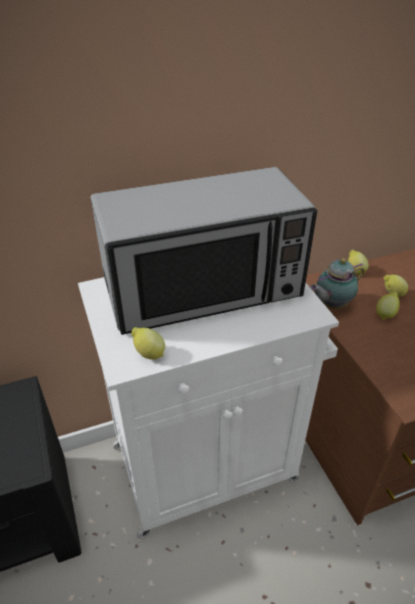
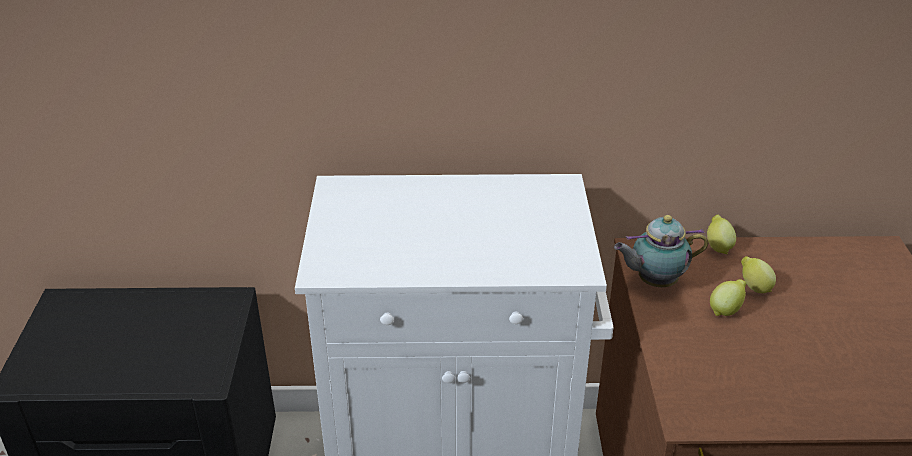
camera: 20 degrees right, 5 degrees down
(148, 353) = (355, 266): lemon -> none
(203, 289) = (459, 213): microwave -> none

